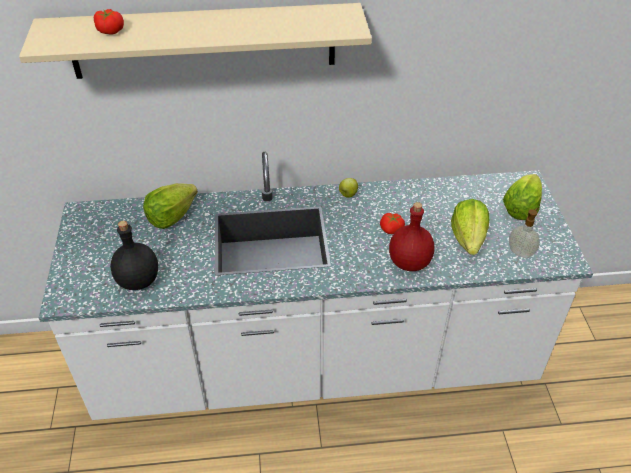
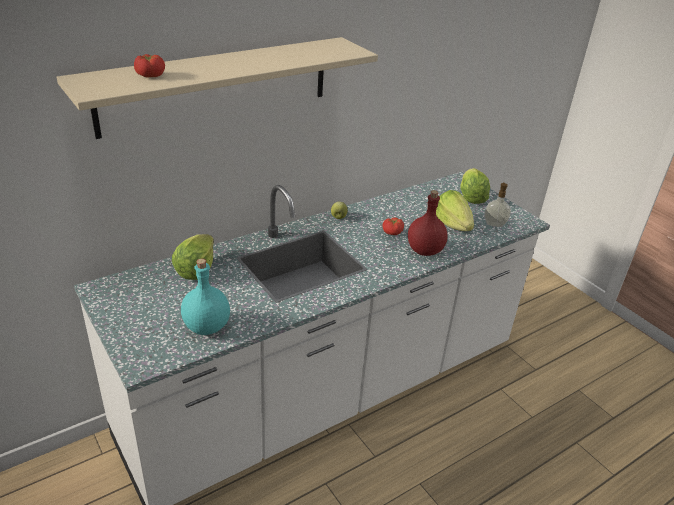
camera: 30 degrees left, 10 degrees down
(137, 280) = (206, 327): black bottle -> turquoise bottle

